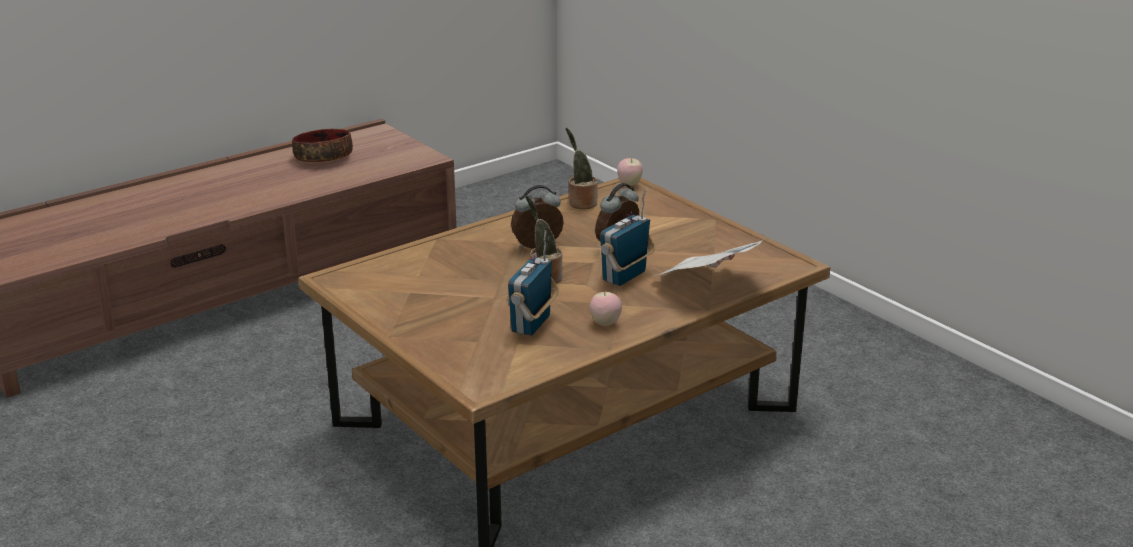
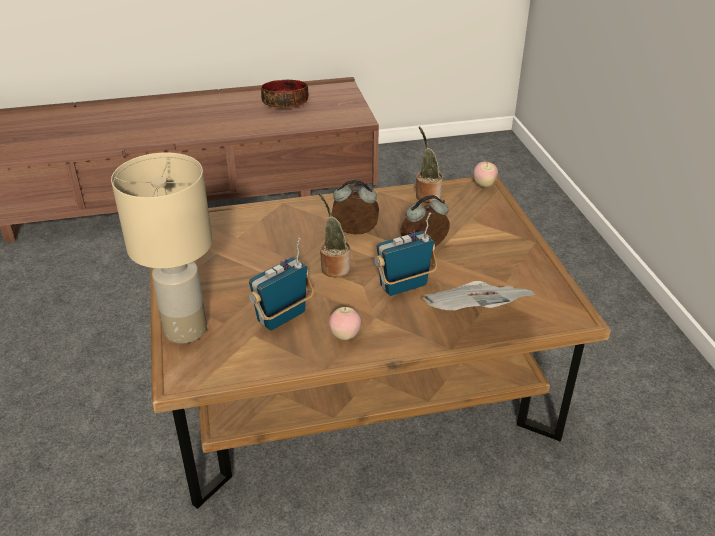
camera: 25 degrees right, 10 degrees up
(445, 354) = (184, 329): none -> beige table lamp

